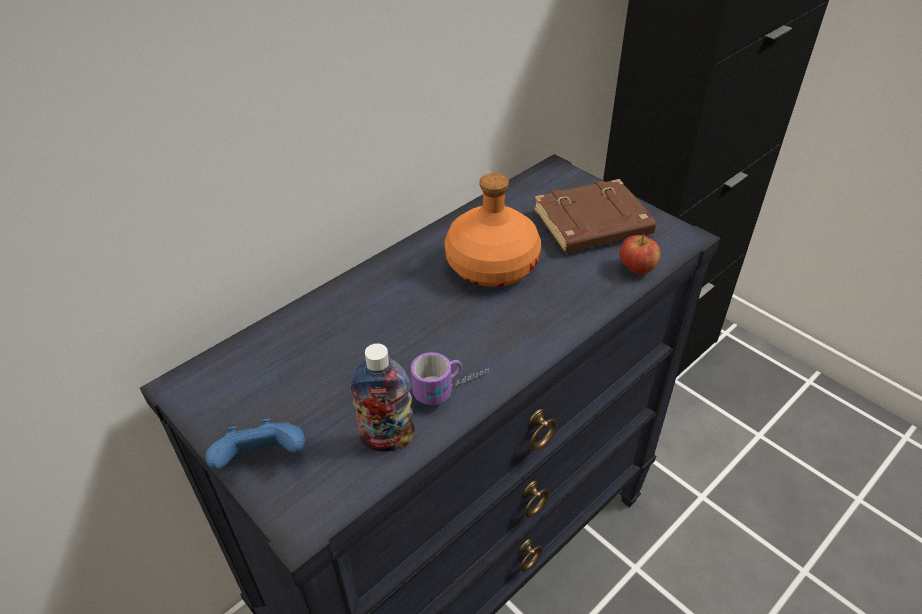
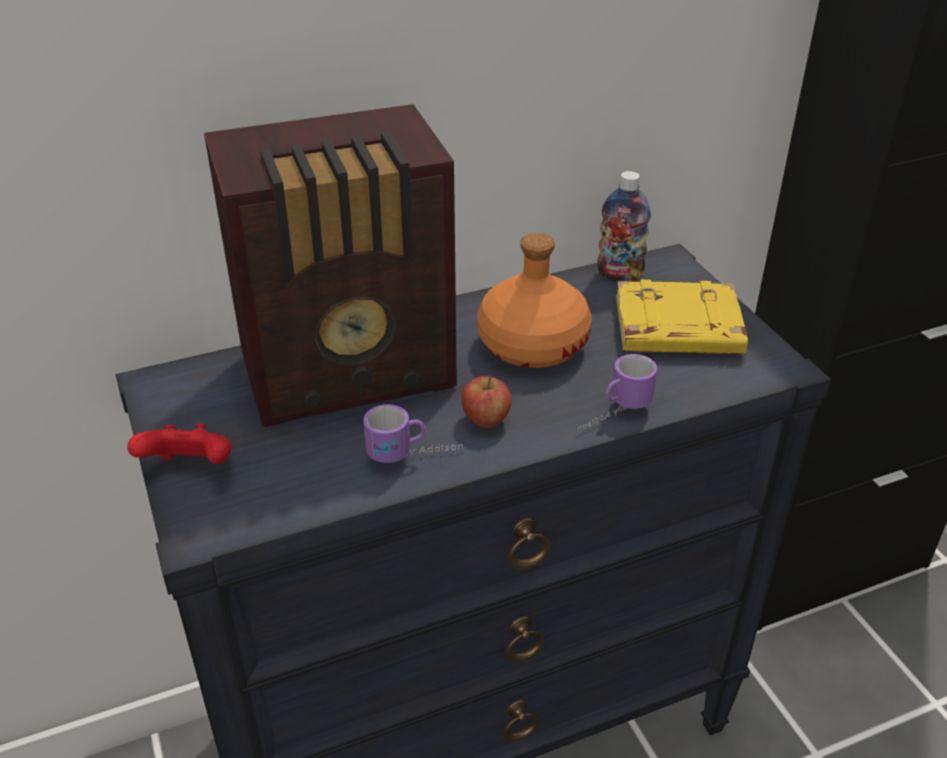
camera: 20 degrees right, 5 degrees down
(263, 460) = (191, 469): blue game controller -> red game controller
(359, 328) = (353, 373): none -> radio
(387, 439) = (320, 484): bottle -> bottle (619, 275)
(585, 309) = (611, 415): none -> mug
(592, 225) = (676, 329): brown book -> yellow book
(636, 269) = (701, 388): apple -> apple (486, 420)

